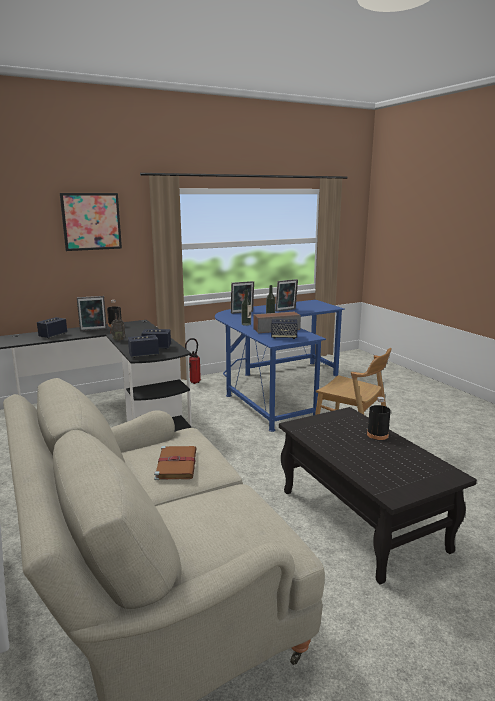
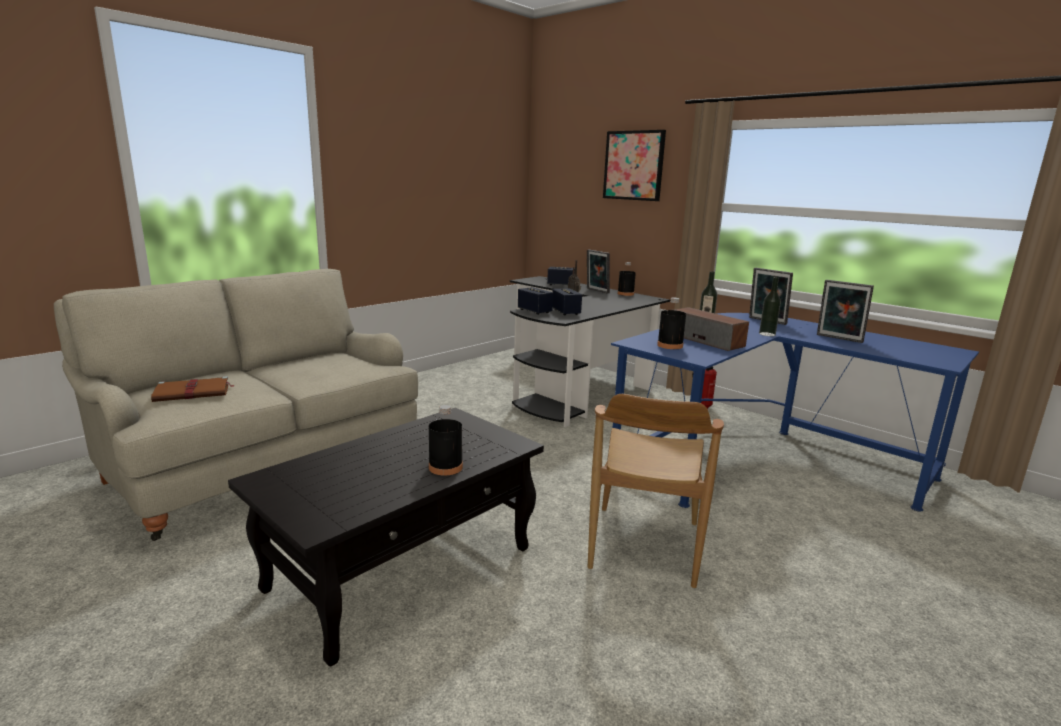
camera: 70 degrees right, 0 degrees up
(176, 464) = (317, 369): brown book -> brown book (194, 392)
(284, 337) = (670, 345): speaker -> black bottle

